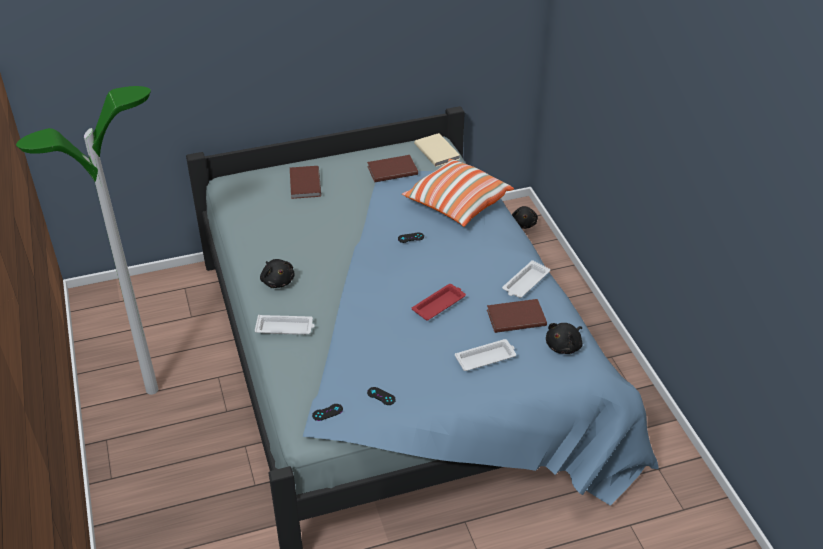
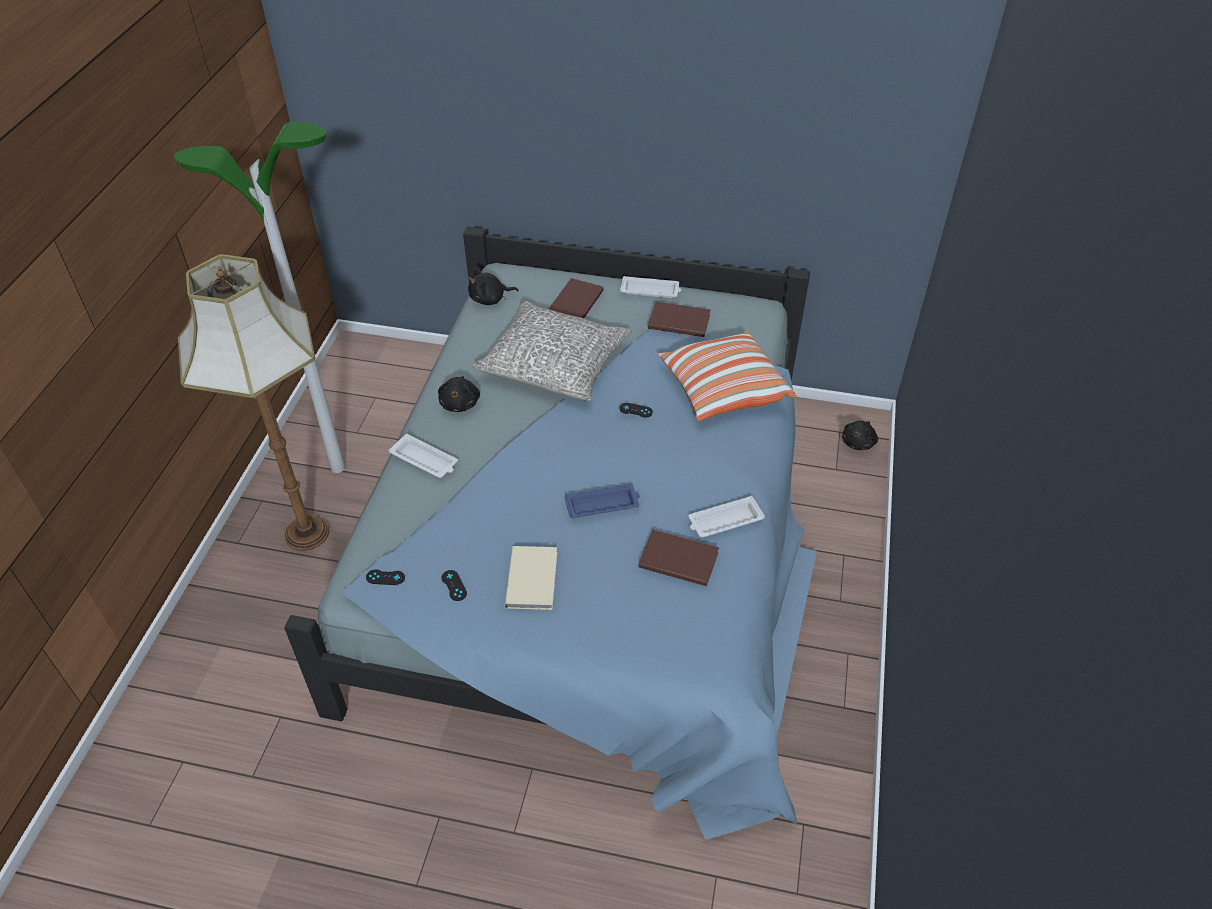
camera: 30 degrees right, 5 degrees up
(165, 445) = (307, 532): none -> floor lamp
(325, 230) = (554, 364): none -> grey pillow
(437, 151) = (753, 316): beige book -> beige book (533, 578)
(439, 304) = (603, 504): red tray -> blue tray
(486, 358) = (604, 594): white tray -> white tray (651, 291)
(564, 346) = (708, 622): black plush toy -> black plush toy (490, 299)

